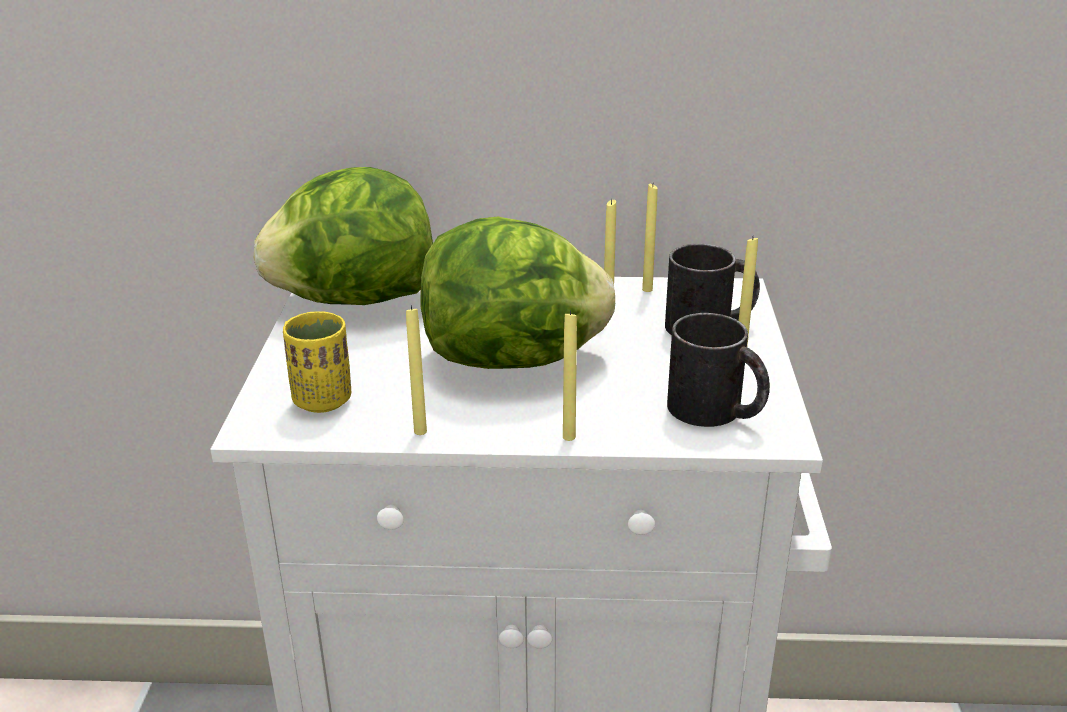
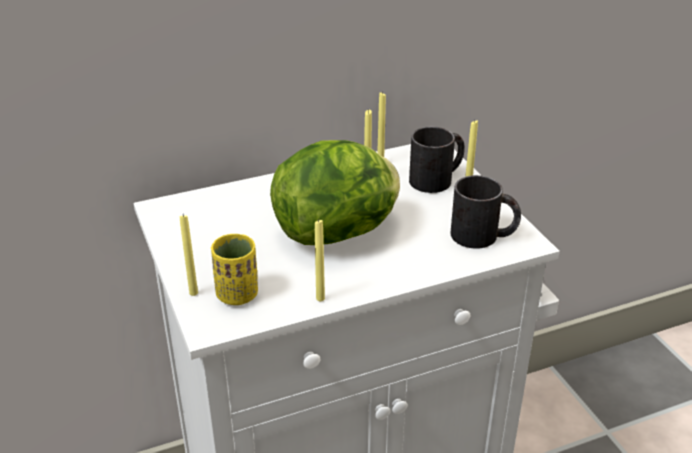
camera: 25 degrees left, 5 degrees up
(354, 300) = (193, 215): lettuce -> none
(569, 437) = (413, 276): yellow candle -> yellow candle (193, 293)

